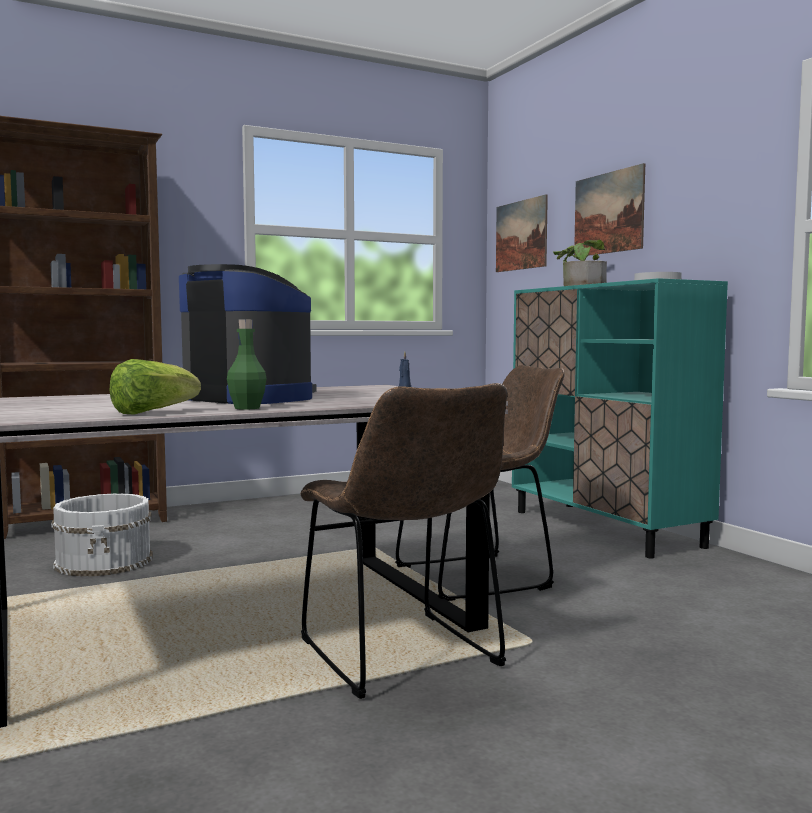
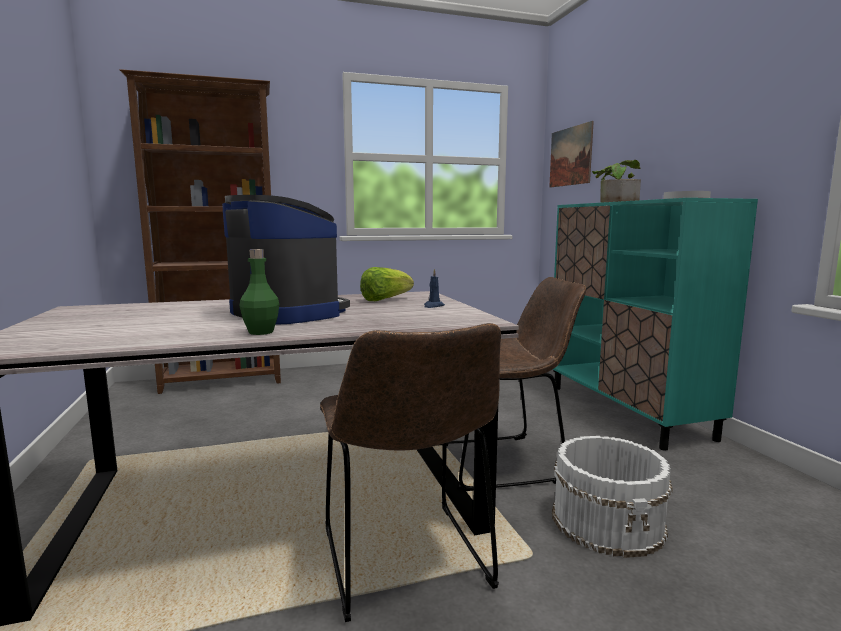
camera: 10 degrees right, 5 degrees up
(105, 561) = (217, 421): white bucket -> white bucket (608, 522)
(152, 412) = (166, 338): lettuce -> lettuce (385, 300)
(608, 213) = (645, 135): picture -> none

